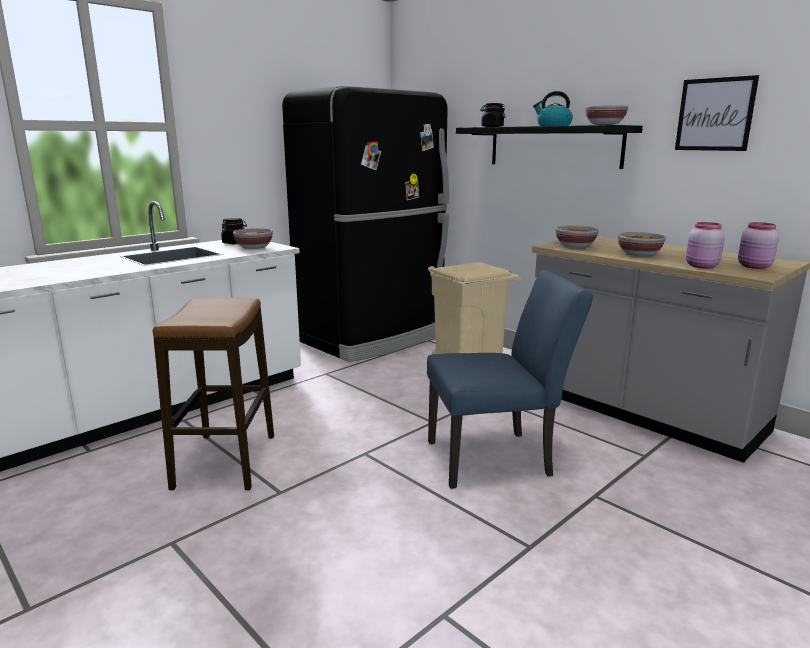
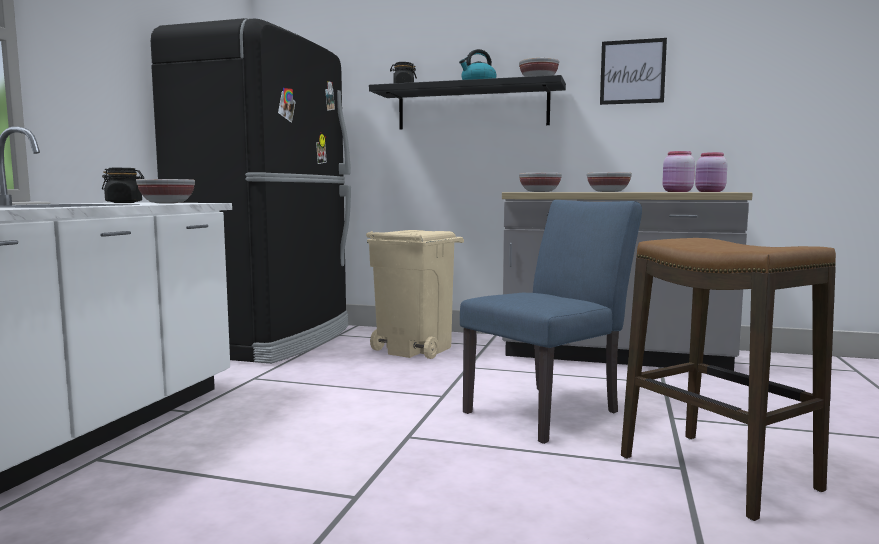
camera: 30 degrees left, 10 degrees down
(225, 461) = (230, 486): stool -> stool (716, 473)

